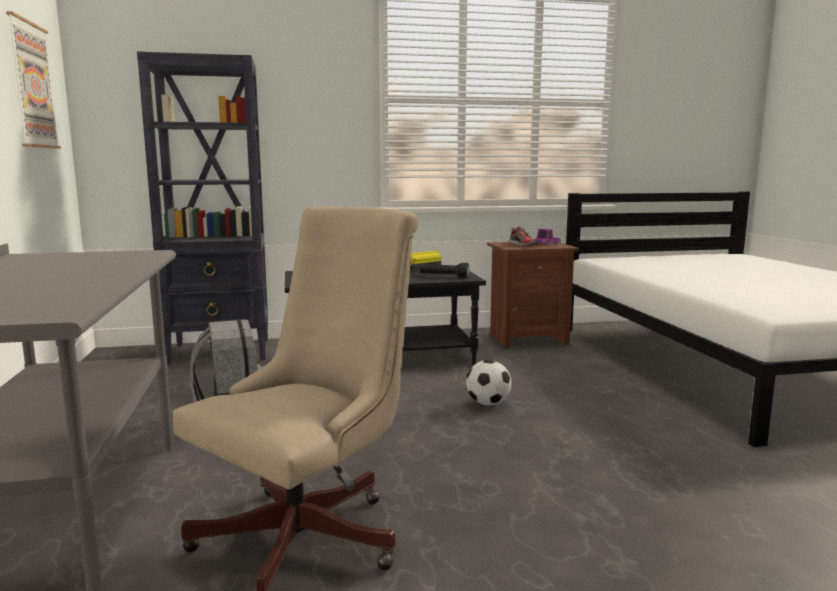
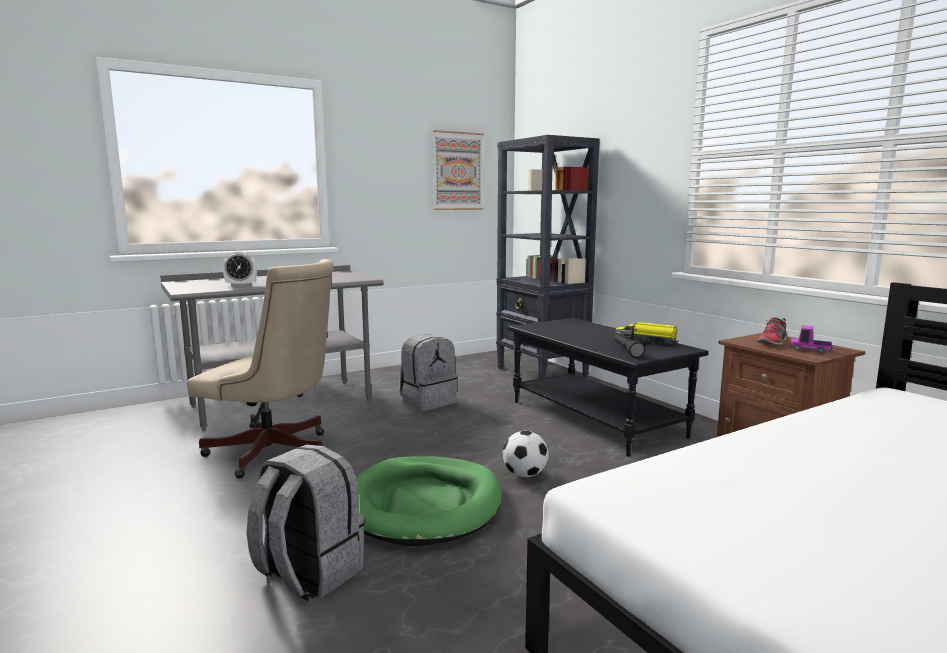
camera: 70 degrees right, 0 degrees up
(63, 289) = (241, 285): none -> alarm clock
(531, 452) = (424, 505): none -> green dog bed
(662, 523) = (308, 573): none -> grey backpack

